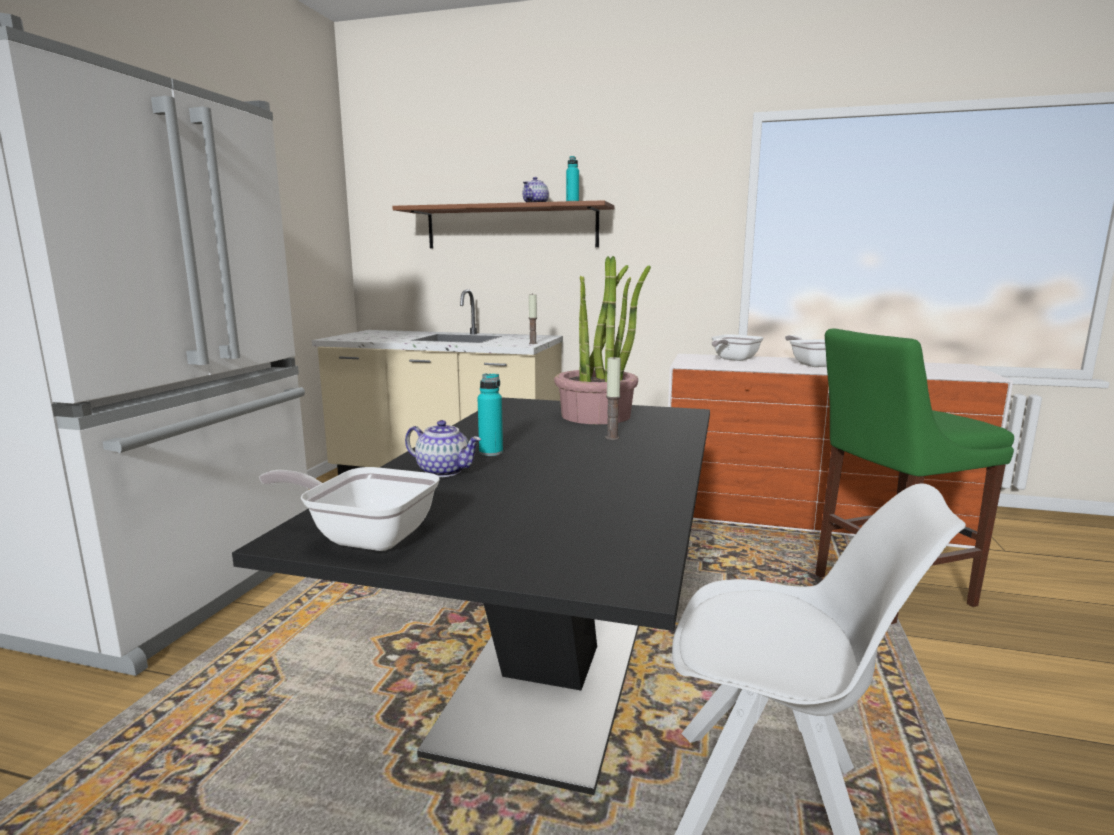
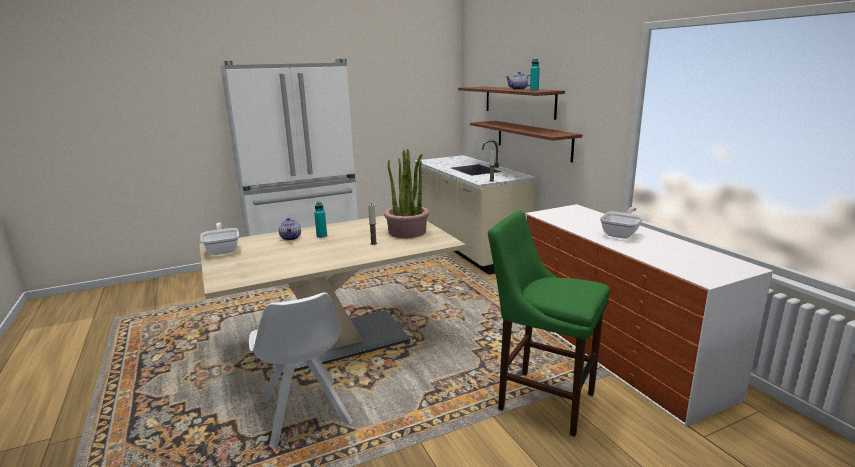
camera: 50 degrees right, 5 degrees up
(549, 282) = (532, 139): none -> brown shelf
(549, 672) = (338, 341): black dining table -> beige dining table
(733, 359) = (585, 217): frying pan -> none

